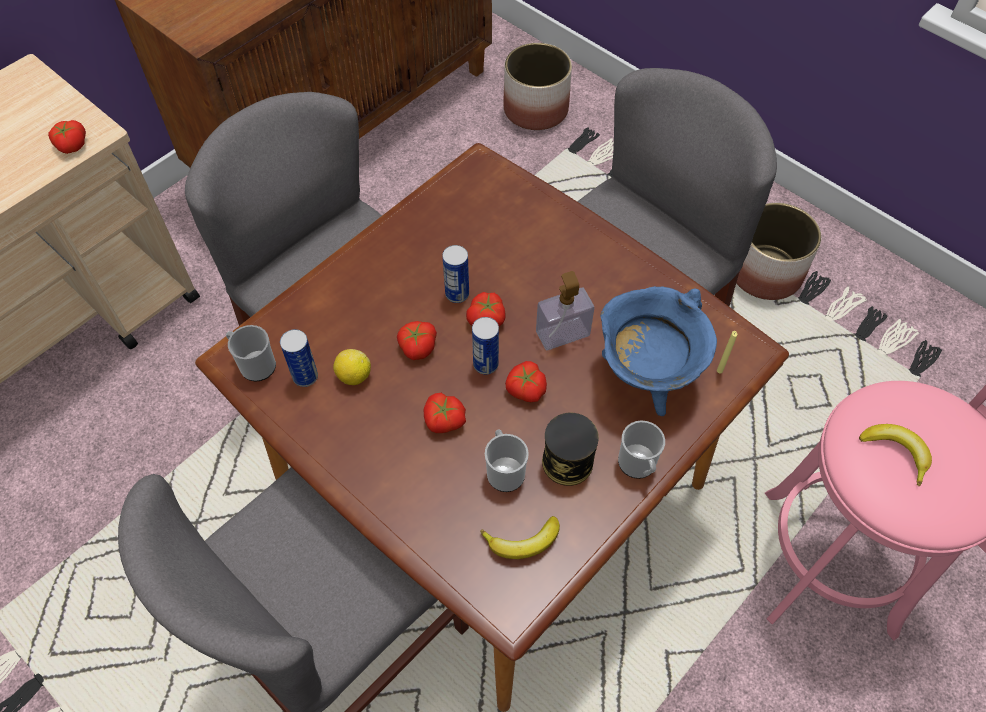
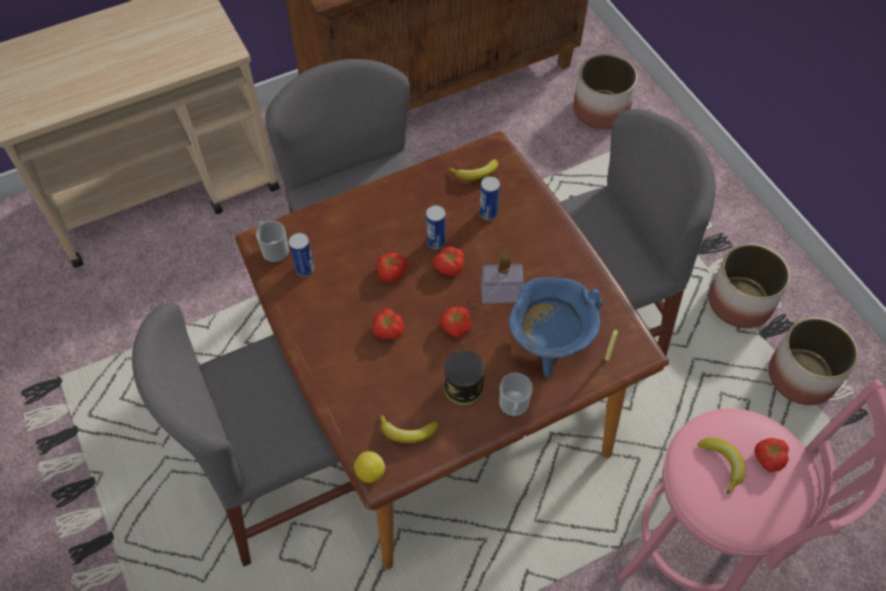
camera: 20 degrees right, 0 degrees up
(71, 145) = (208, 55): tomato -> tomato (768, 458)
(354, 376) = (338, 279): lemon -> lemon (370, 472)
(470, 199) = (476, 174): none -> banana
(485, 364) = (434, 300): can -> can (488, 213)
(504, 470) = (415, 379): mug -> none
(859, 331) = (801, 375): none -> planter

